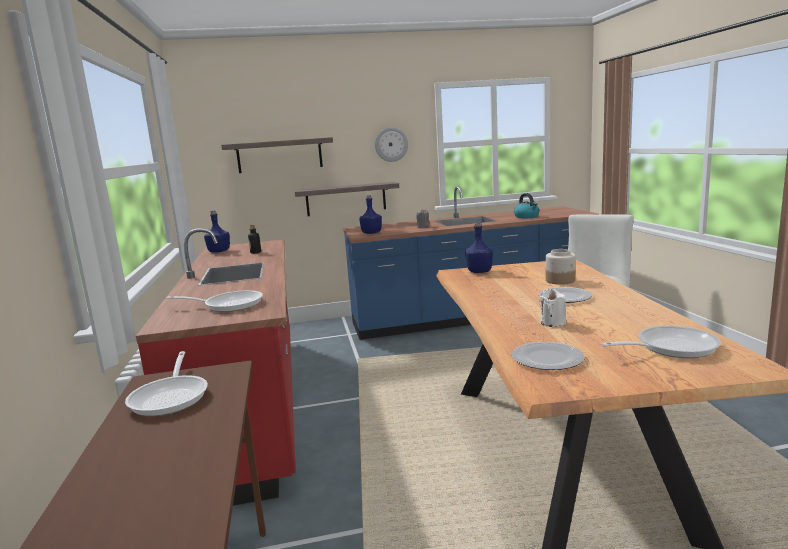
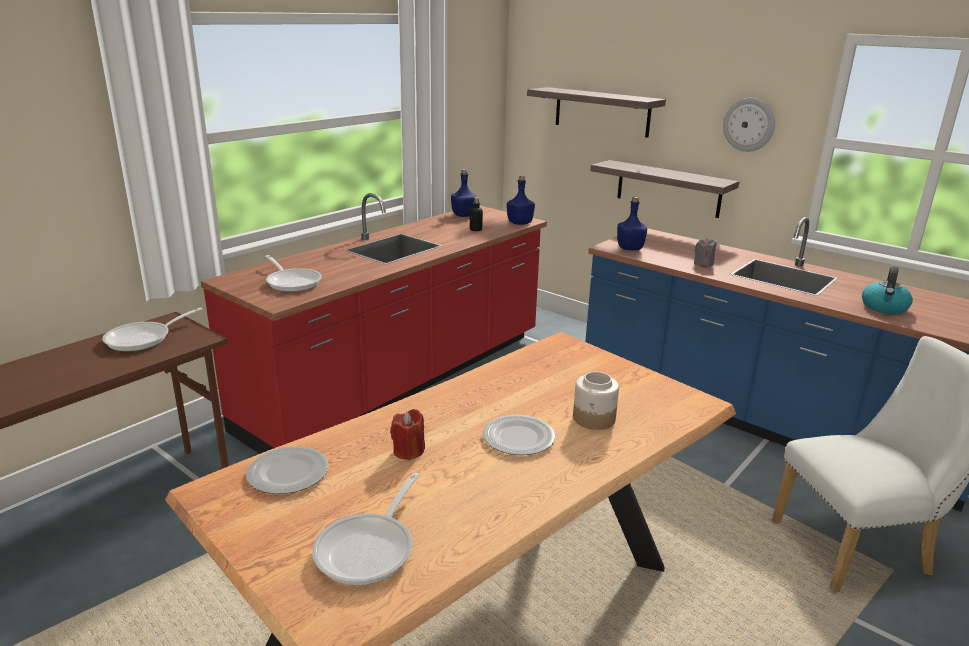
camera: 50 degrees right, 10 degrees up
(479, 271) = (578, 356): blue bottle -> blue bottle (519, 223)
(552, 323) = (408, 451): white candle -> red candle
(670, 347) = (370, 548): frying pan -> frying pan turned 75 degrees clockwise

